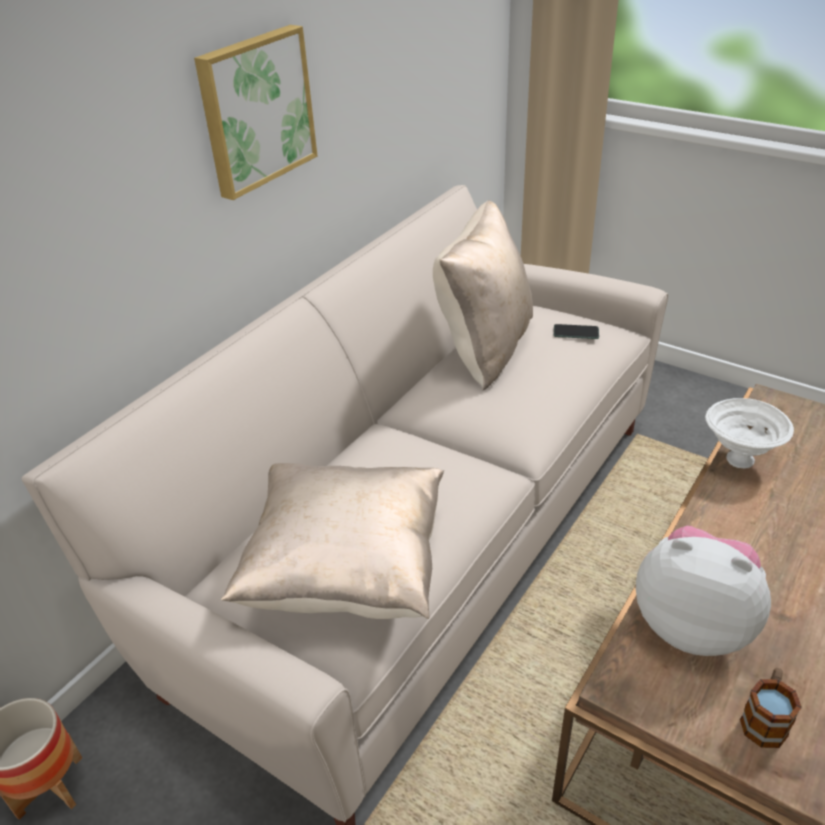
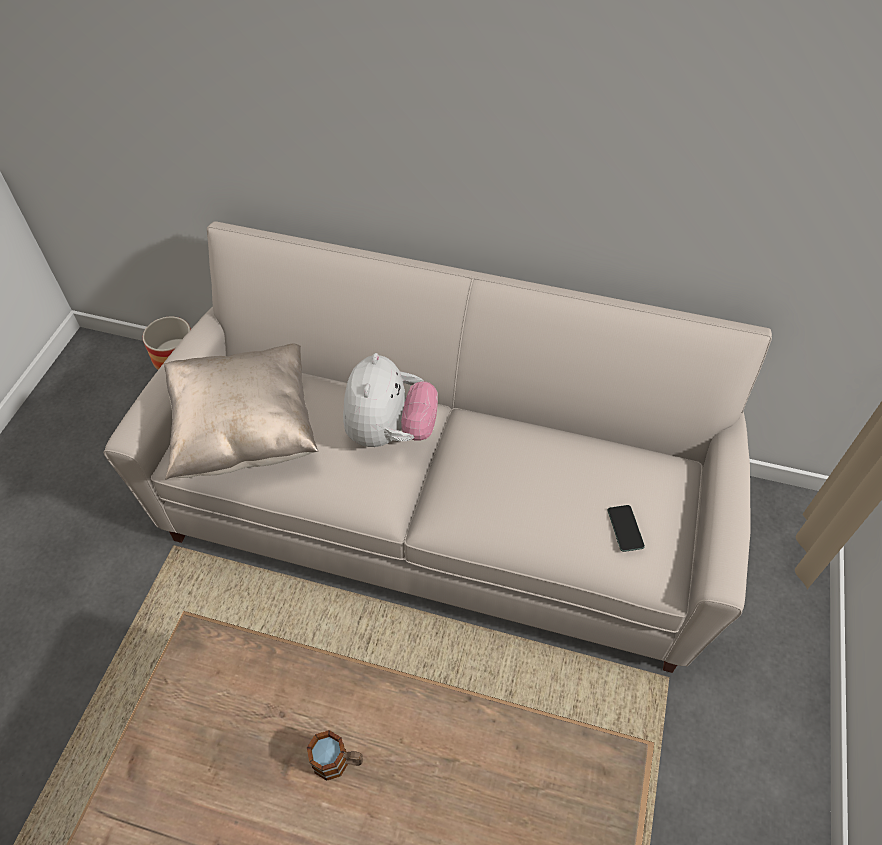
camera: 70 degrees right, 15 degrees up
(255, 110) = (489, 117): picture -> none
(484, 347) = (563, 453): beige pillow -> none
(693, 622) = (265, 690): plush toy -> plush toy (390, 432)
(737, 459) = (494, 723): white bowl -> none
(765, 718) = (178, 750): mug -> mug (338, 762)

